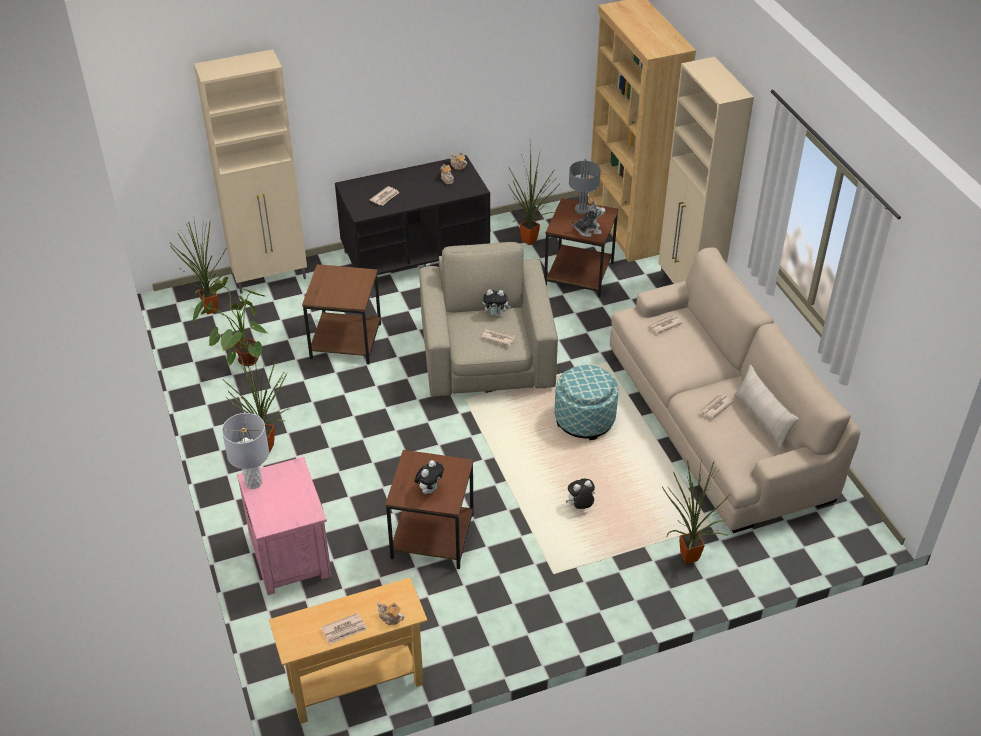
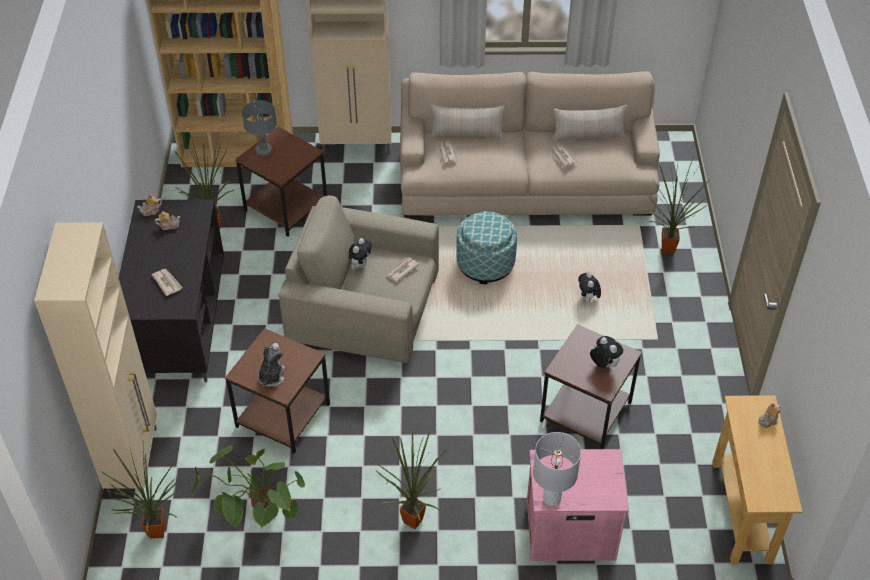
camera: 70 degrees left, 5 degrees up
(344, 630) = (774, 456): newspaper -> none
(588, 230) = (298, 156): plush toy -> plush toy (271, 376)
(701, 332) = (466, 134): none -> beige pillow

